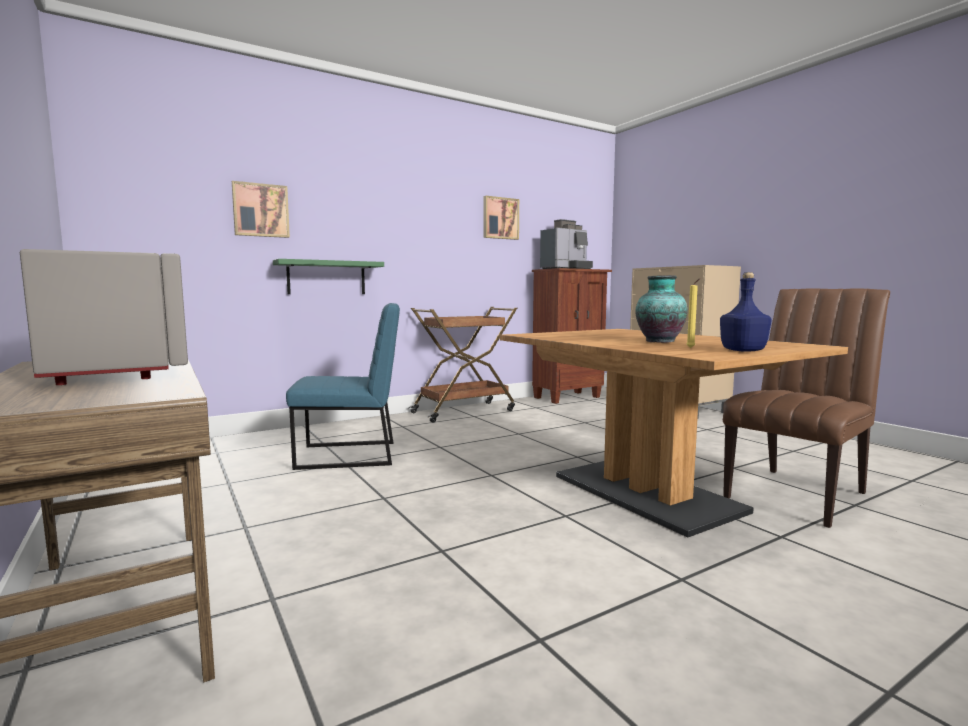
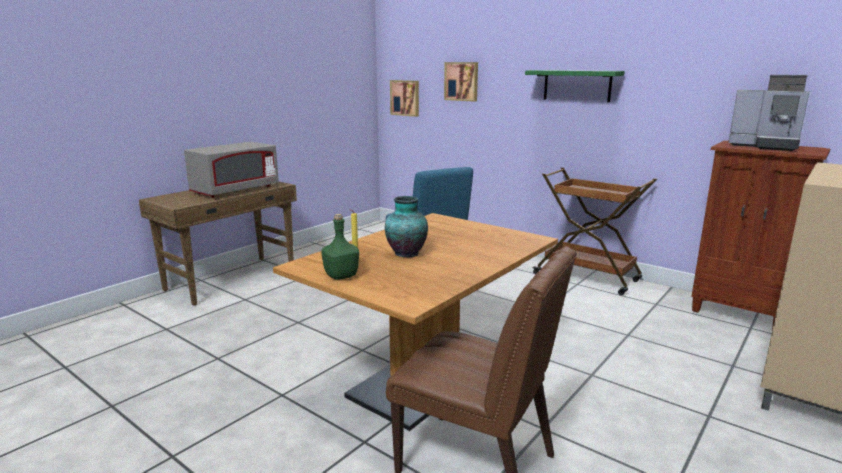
camera: 70 degrees right, 10 degrees up
(326, 278) = (499, 133): green shelf -> green shelf (577, 85)
(500, 218) = (687, 74): picture -> picture (405, 98)
(742, 351) = (341, 275): blue bottle -> green bottle

